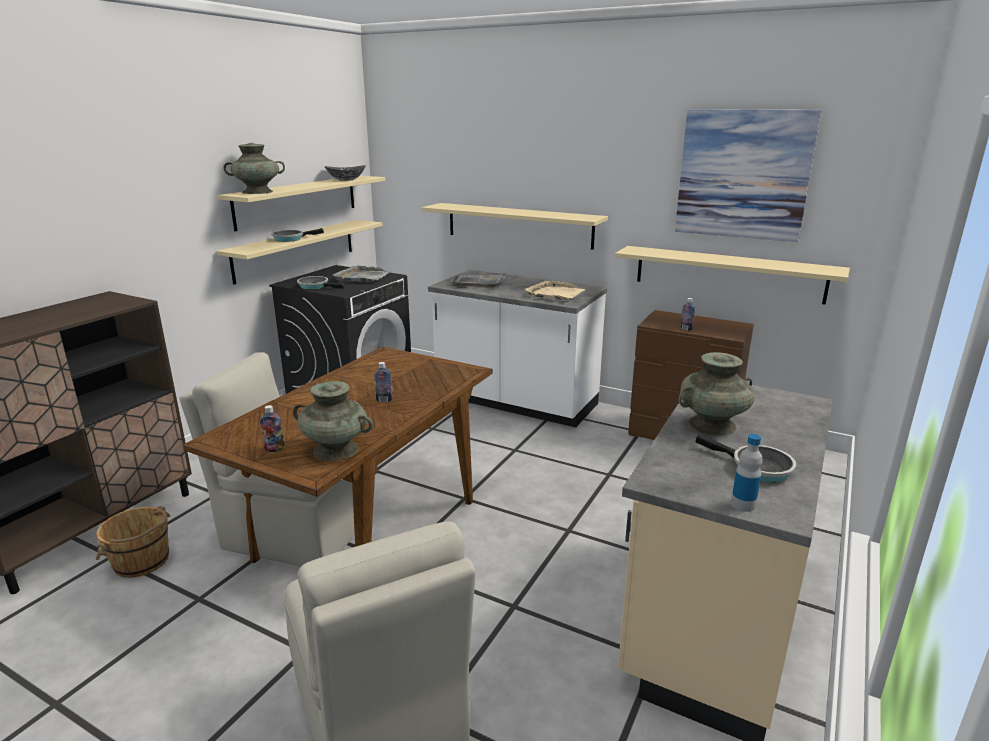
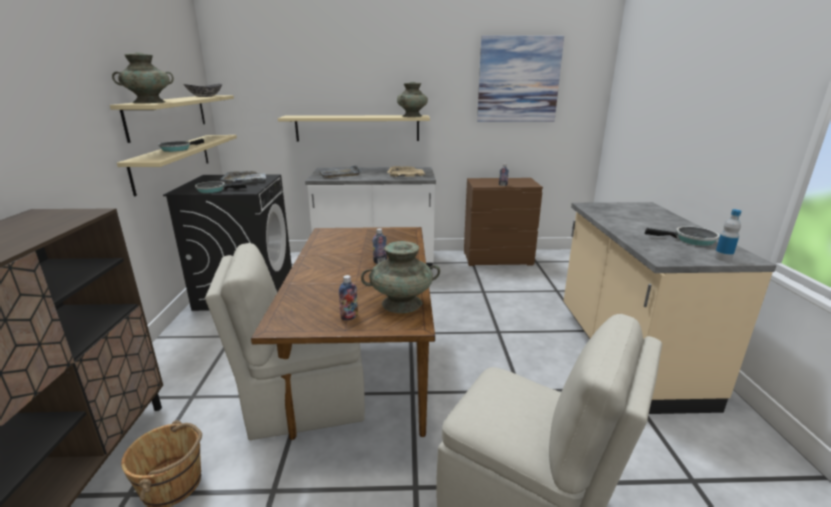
camera: 30 degrees left, 0 degrees up
(711, 425) = (630, 225): turquoise vase -> turquoise vase (412, 116)
(728, 274) = (512, 147): beige shelf -> none

